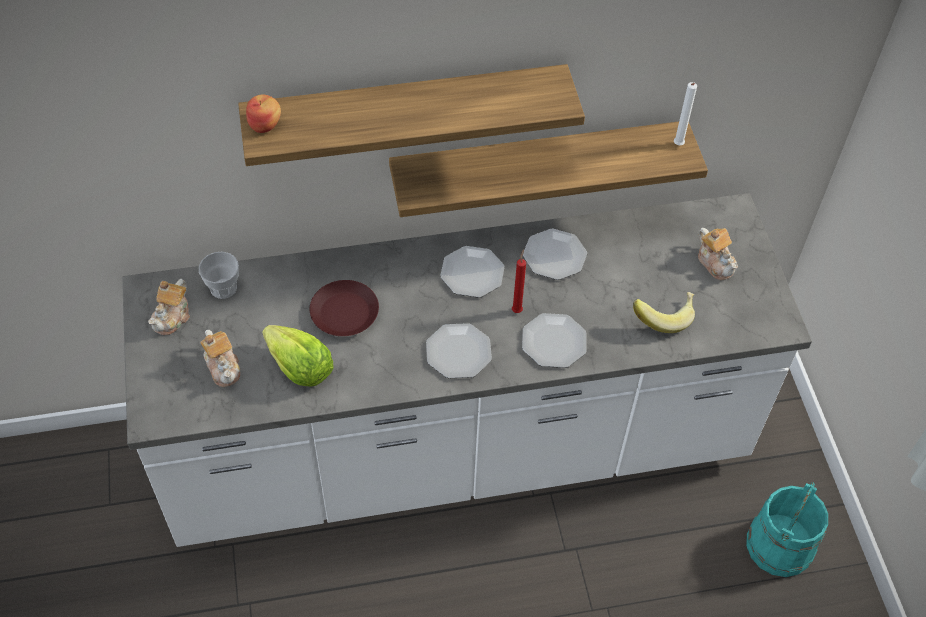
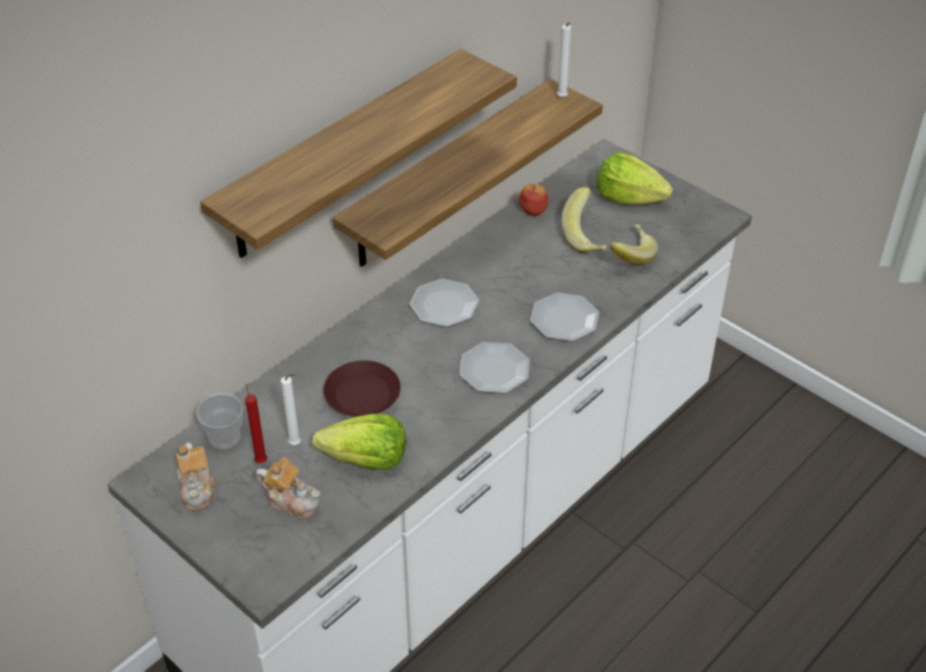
camera: 35 degrees left, 10 degrees down
(265, 124) = (247, 205): apple -> apple (533, 210)
(265, 324) = (296, 444): none -> white candle
(517, 309) = (510, 312): red candle -> red candle (260, 460)
(554, 256) = (499, 257): plate -> none
(644, 278) = (587, 236): none -> banana
(715, 262) = (629, 198): teapot -> lettuce
(779, 544) = (779, 440): turquoise bucket -> none

